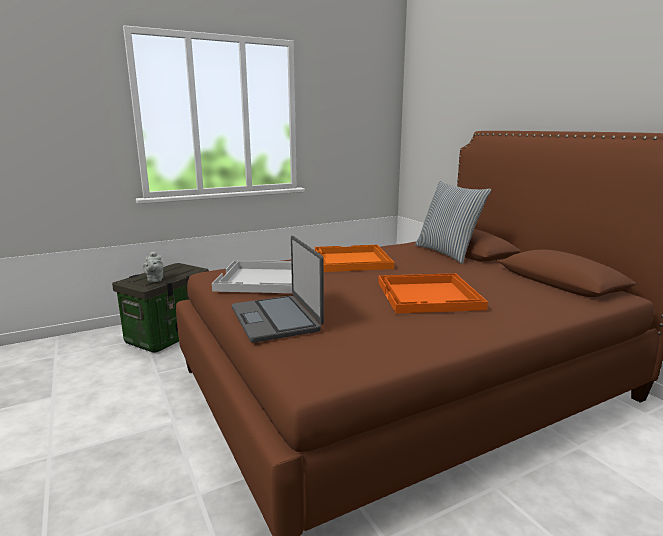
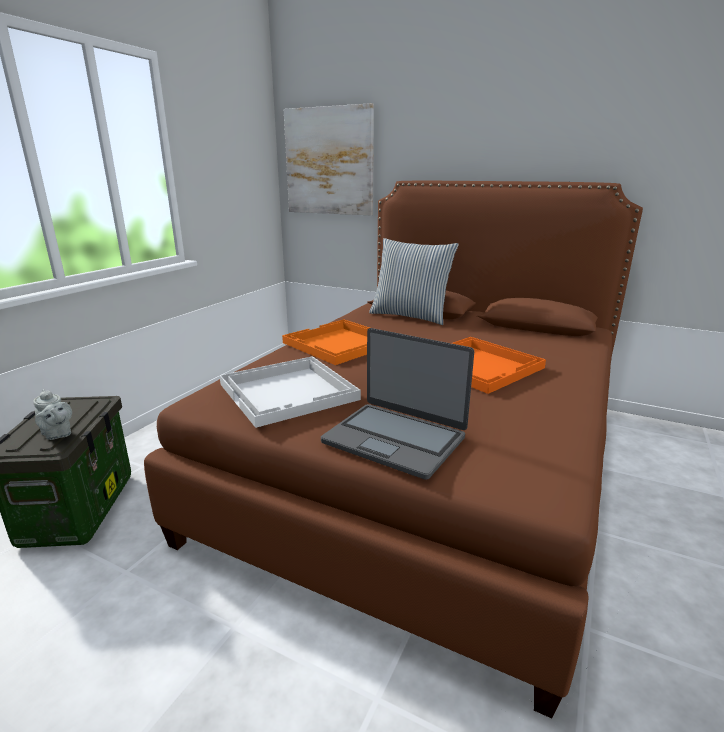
camera: 35 degrees left, 5 degrees up
(434, 114) = (329, 162): none -> picture

